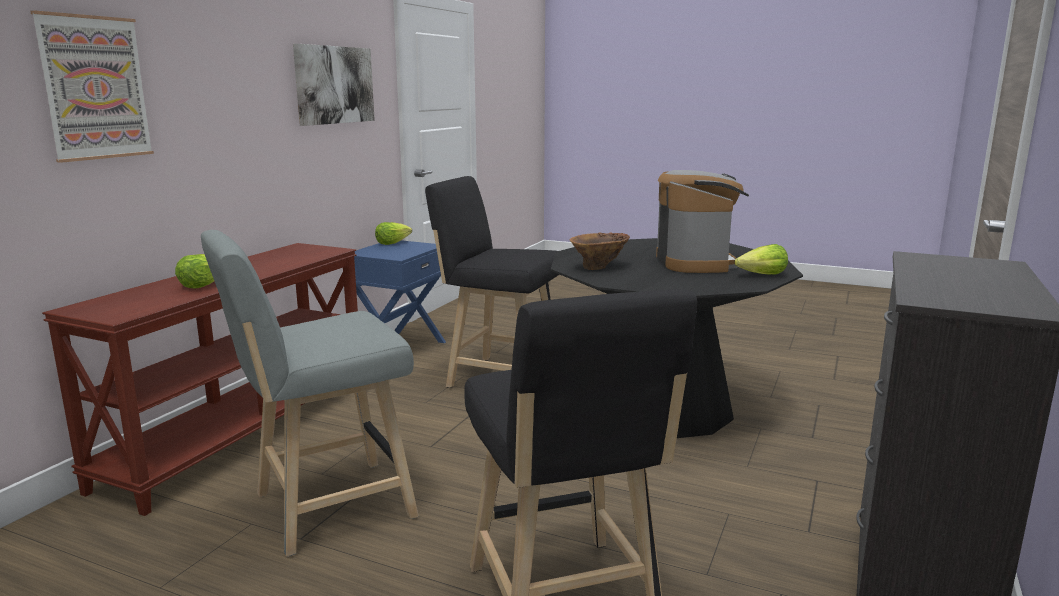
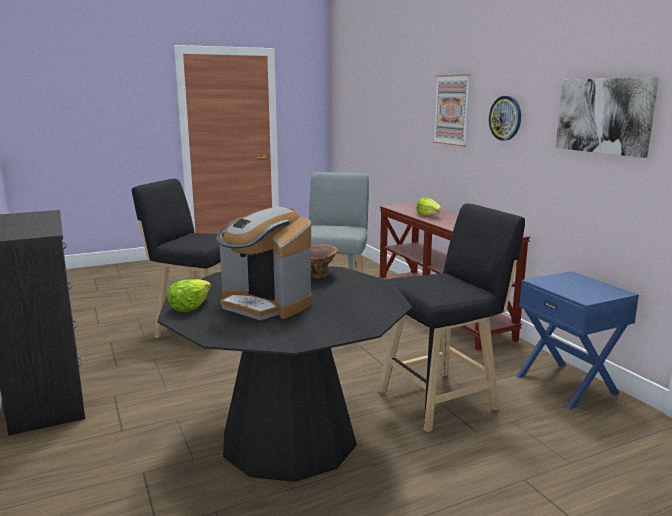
camera: 130 degrees right, 0 degrees up
(220, 95) = (505, 118): none -> wall clock
(392, 243) = (611, 290): lettuce -> none

